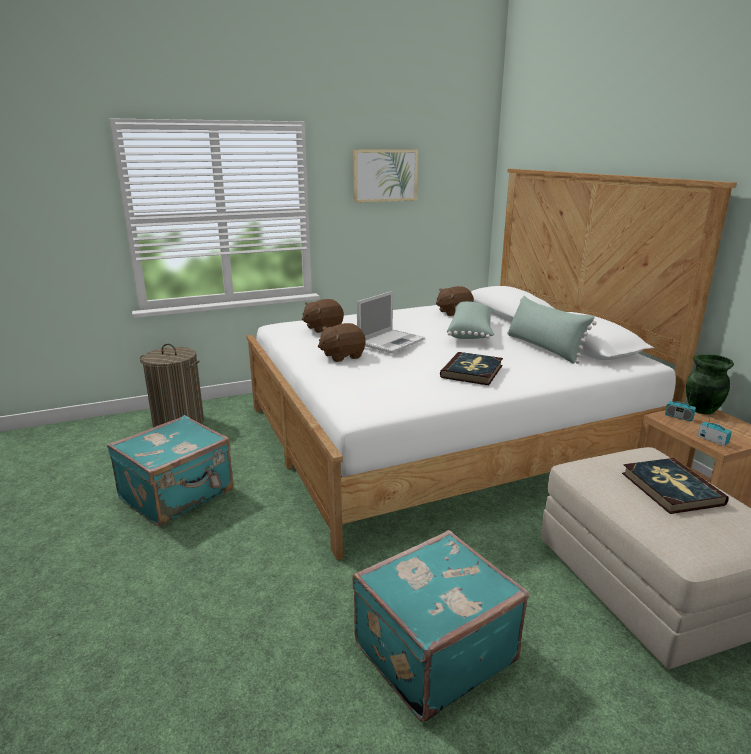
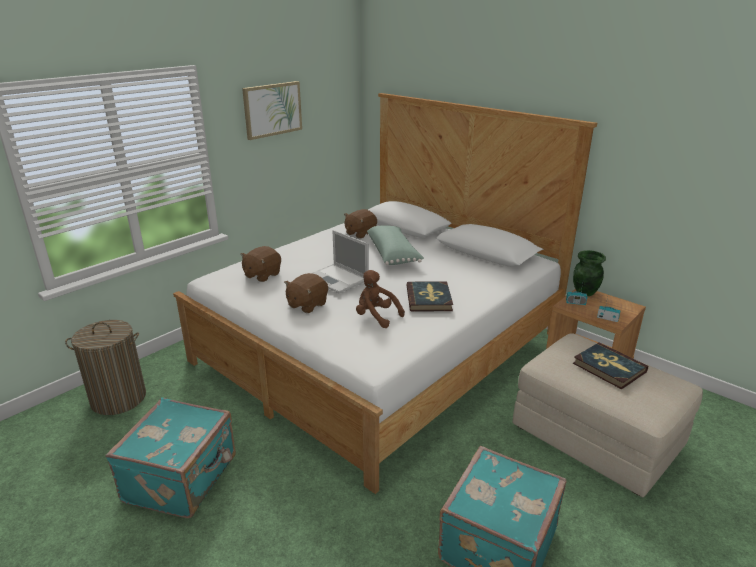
camera: 25 degrees left, 5 degrees up
(391, 341) = (338, 279): laptop -> laptop turned 120 degrees clockwise
(400, 376) = (376, 317): none -> brown plush toy
(543, 348) = (461, 261): green pillow -> none

